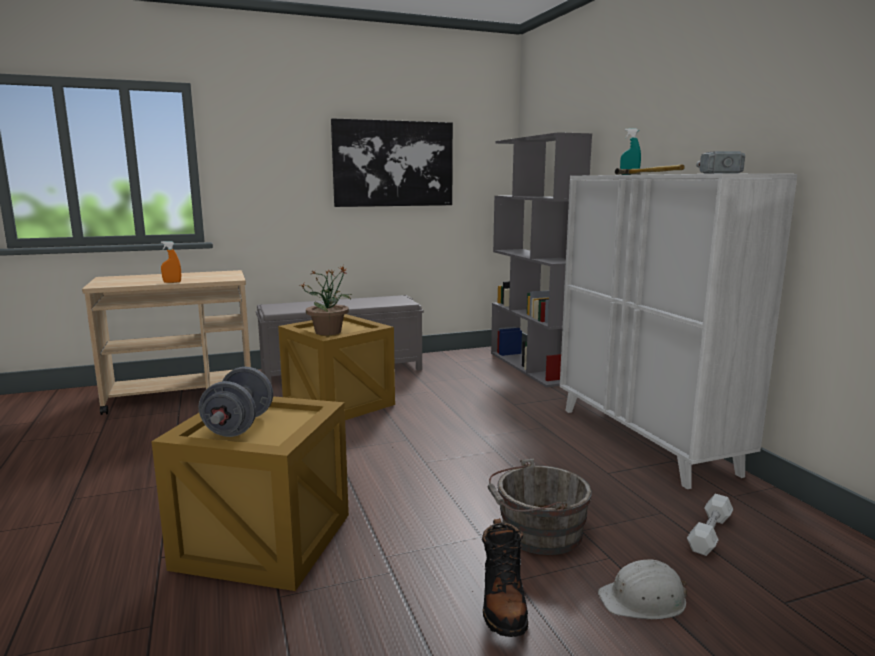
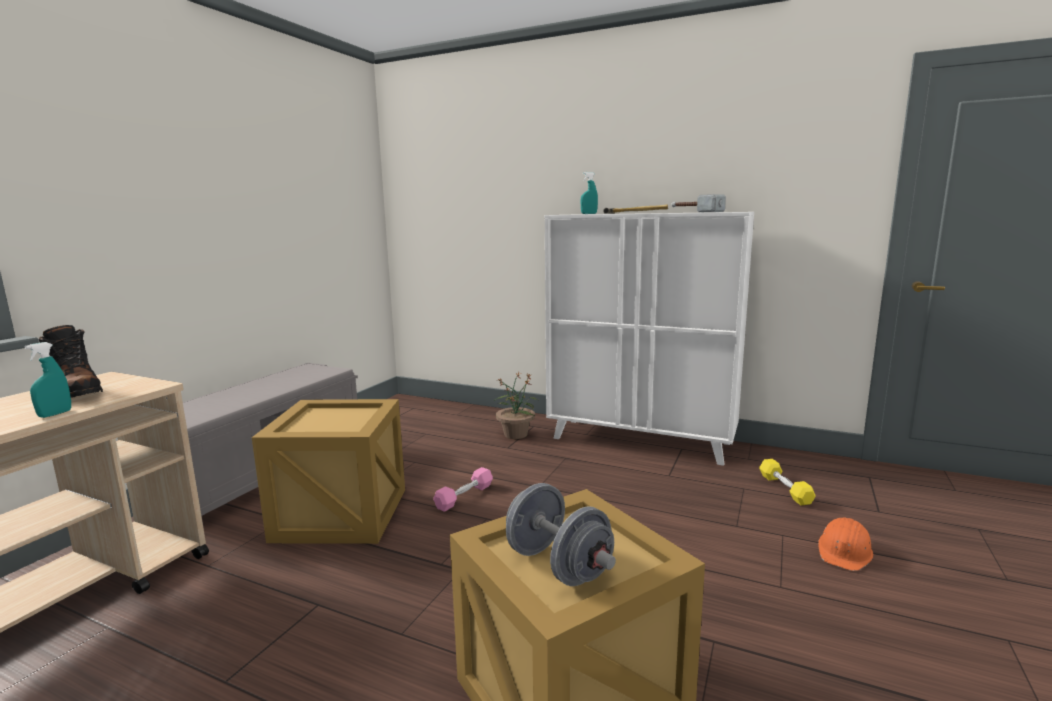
camera: 45 degrees left, 0 degrees up
(172, 282) = (55, 414): orange spray bottle -> turquoise spray bottle
(329, 332) = (332, 425): potted plant -> potted plant (515, 434)
(393, 164) = (274, 203): picture -> none
(420, 422) = (464, 496): none -> pink dumbbell
(503, 603) = (808, 608): black boot -> black boot (76, 392)
(532, 367) = (457, 409): grey bookcase -> none
(537, 532) = (721, 543): grey bucket -> none
(644, 600) = (844, 551): white hard hat -> orange hard hat
(709, 533) = (785, 489): white dumbbell -> yellow dumbbell

